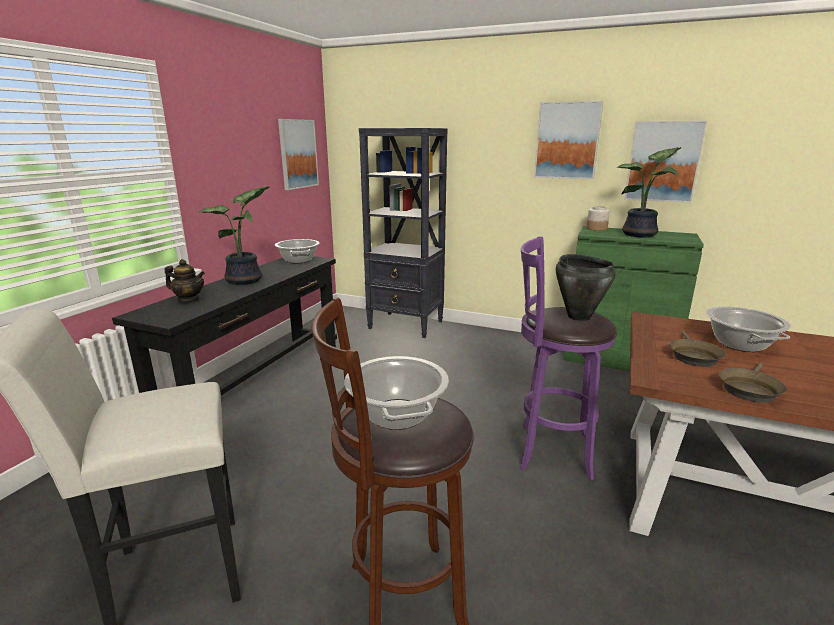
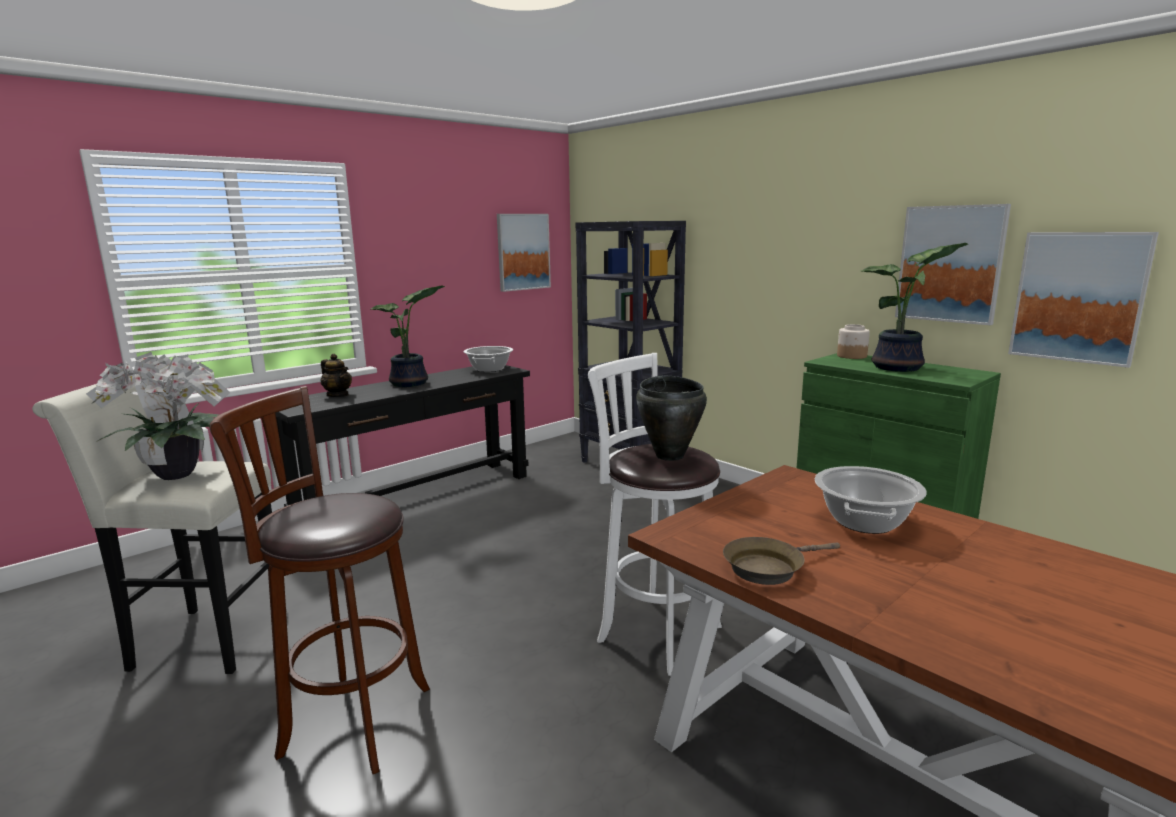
camera: 25 degrees right, 5 degrees down
(149, 414) = (180, 475): none -> potted plant
(397, 414) = (327, 507): cooking pot -> none
(549, 450) = (654, 631): purple stool -> white stool
(567, 140) = (822, 235): picture -> picture (1078, 297)
(693, 356) = (766, 522): brown frying pan -> none

